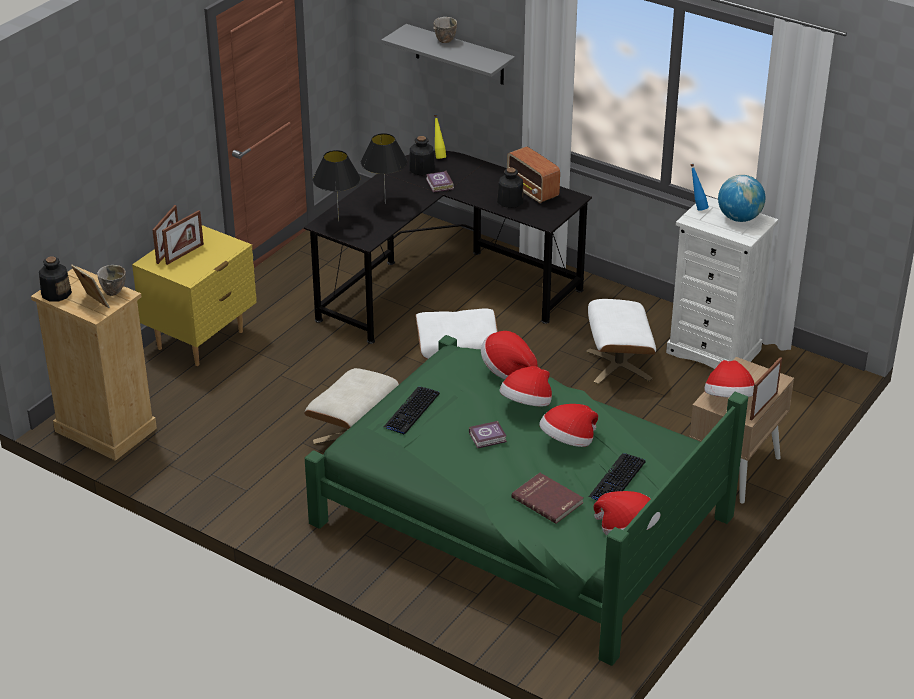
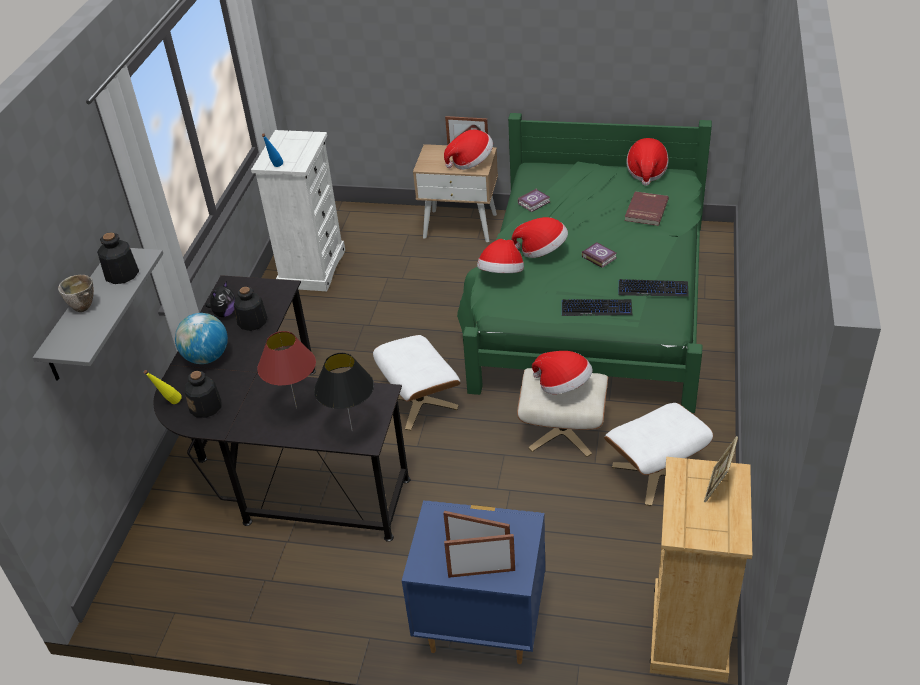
camera: 110 degrees left, 5 degrees up
(56, 293) = (728, 532): bottle -> bottle (121, 274)
(113, 293) = (685, 479): bowl -> none
(201, 340) = (481, 627): yellow nightstand -> blue nightstand
(385, 204) = (296, 408): black table lamp -> red table lamp
(439, 184) = (237, 381): book -> book (535, 202)
(533, 191) = (224, 313): radio -> plush toy
(568, 442) = (571, 220): hat -> hat (563, 386)
(617, 480) = (597, 189): keyboard -> keyboard (653, 289)
(618, 365) = (359, 311): white ottoman -> white ottoman (655, 473)
(739, 218) = (283, 145): globe -> globe (206, 357)

